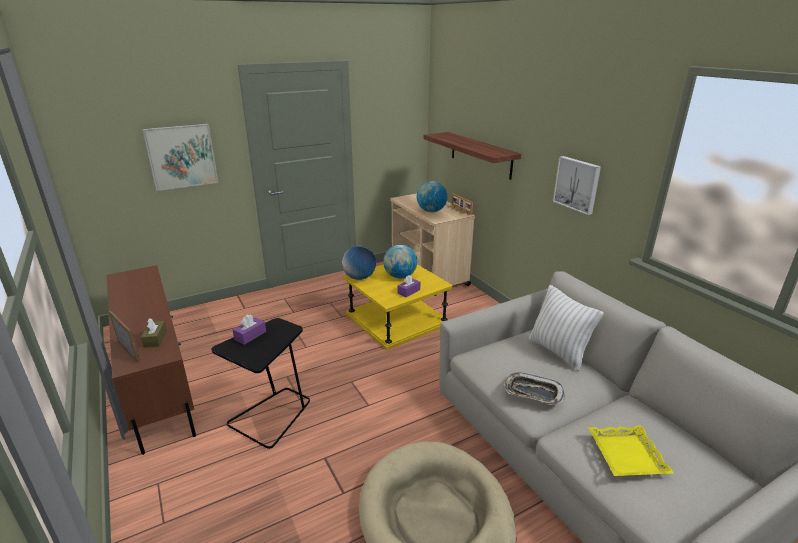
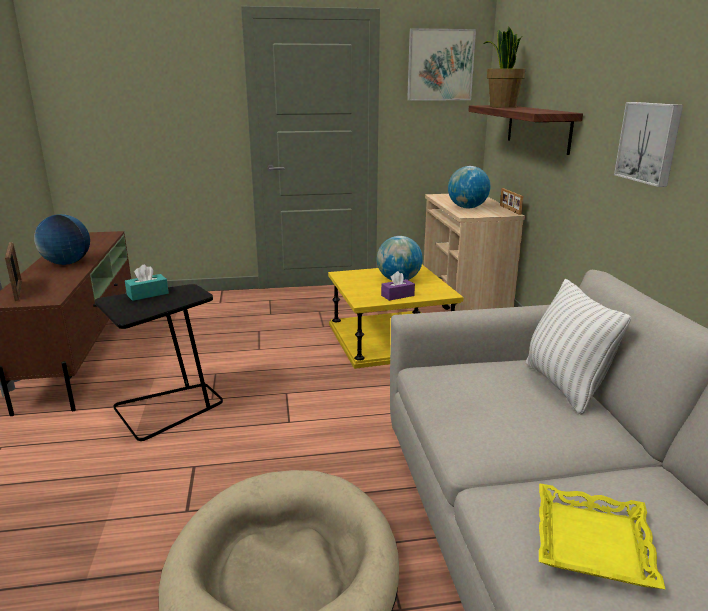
camera: 20 degrees right, 5 degrees down
(155, 339) = (54, 285): brown tissue box -> none
(182, 156) = (170, 112): picture -> picture (440, 65)
(250, 335) = (147, 294): purple tissue box -> turquoise tissue box
(359, 277) = (346, 275): globe -> globe (67, 263)
(452, 138) = (502, 106): none -> potted plant
(533, 392) = (485, 426): tray -> none

